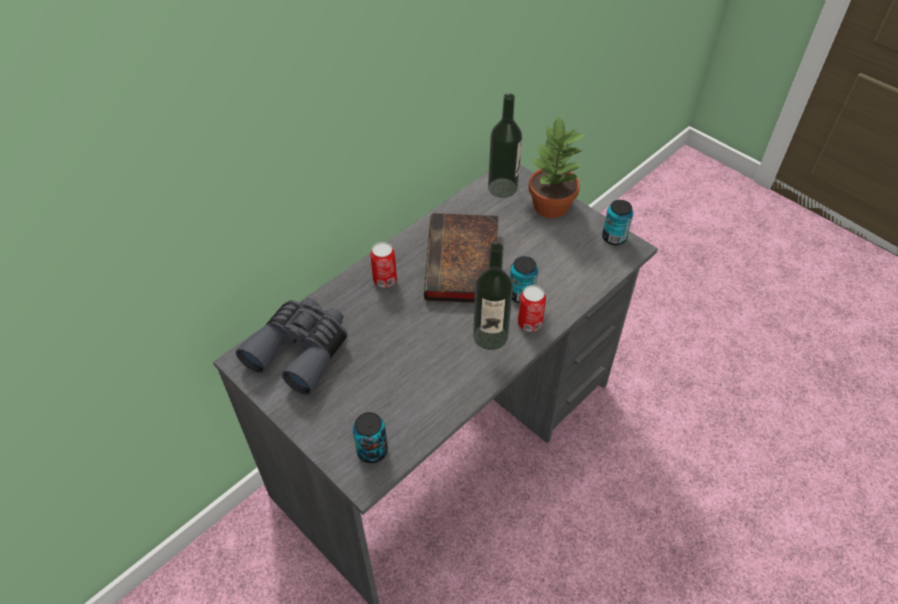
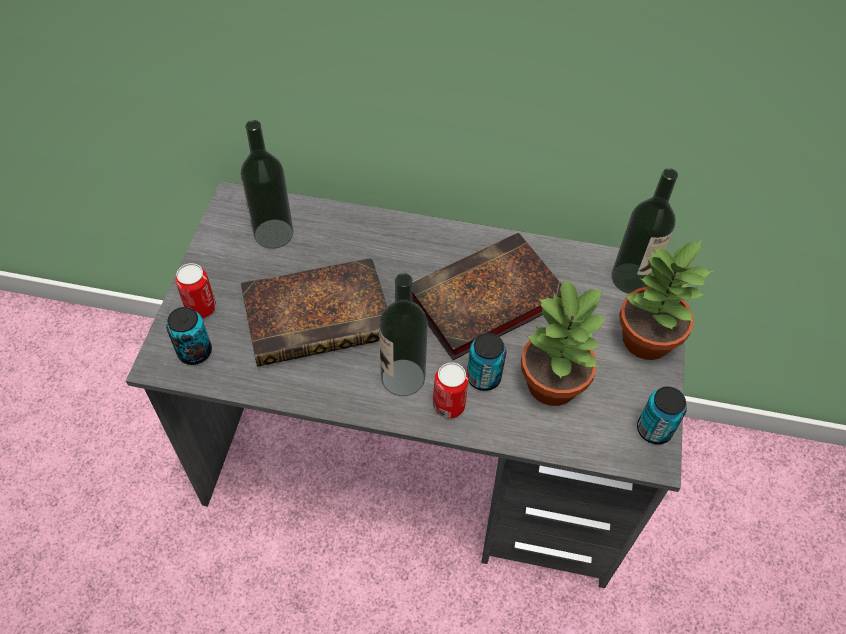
camera: 55 degrees right, 5 degrees up
(301, 350) = (273, 234): grey binoculars -> bottle
(385, 280) = (408, 248): can -> can (201, 308)
(402, 357) = (321, 315): none -> book
(550, 264) = (553, 382): none -> potted plant

